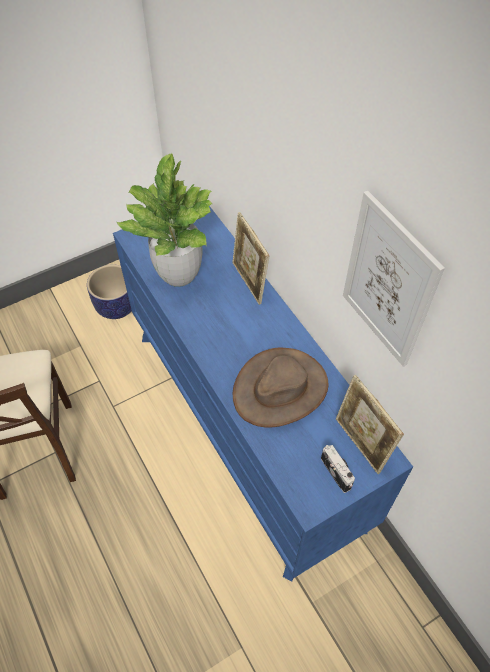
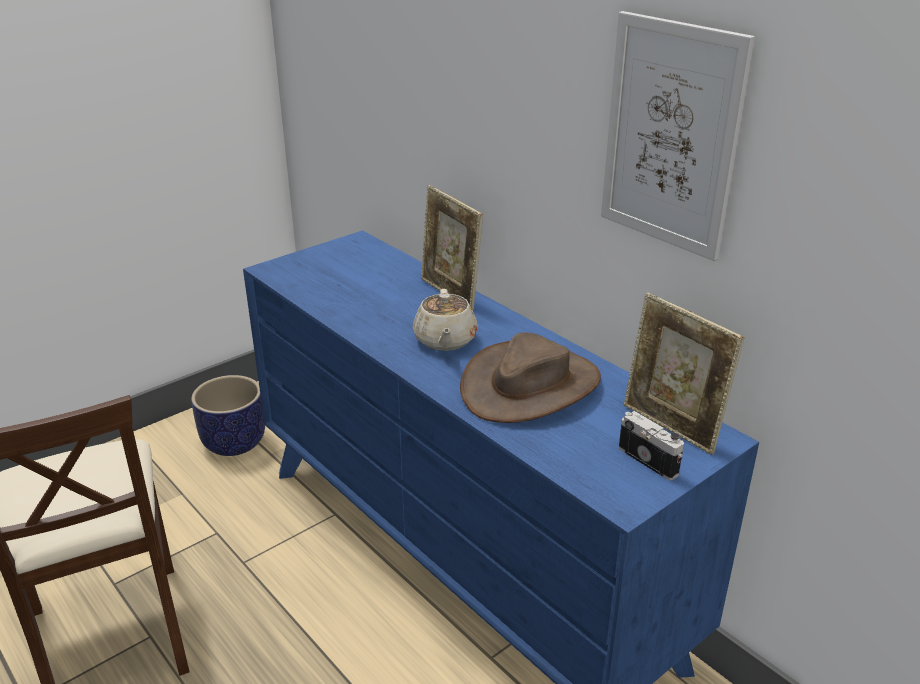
camera: 10 degrees left, 25 degrees down
(179, 274) = (347, 295): potted plant -> none
(235, 334) = (445, 340): none -> beige teapot

